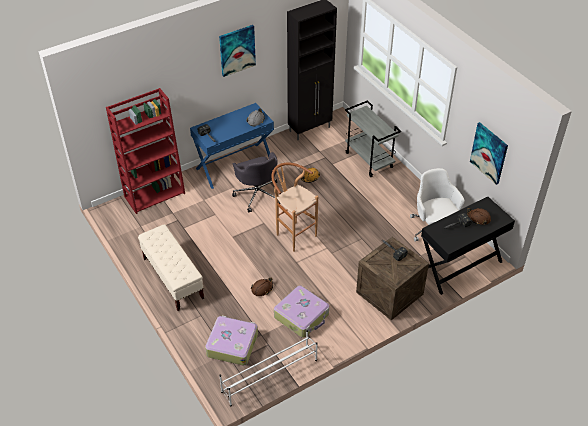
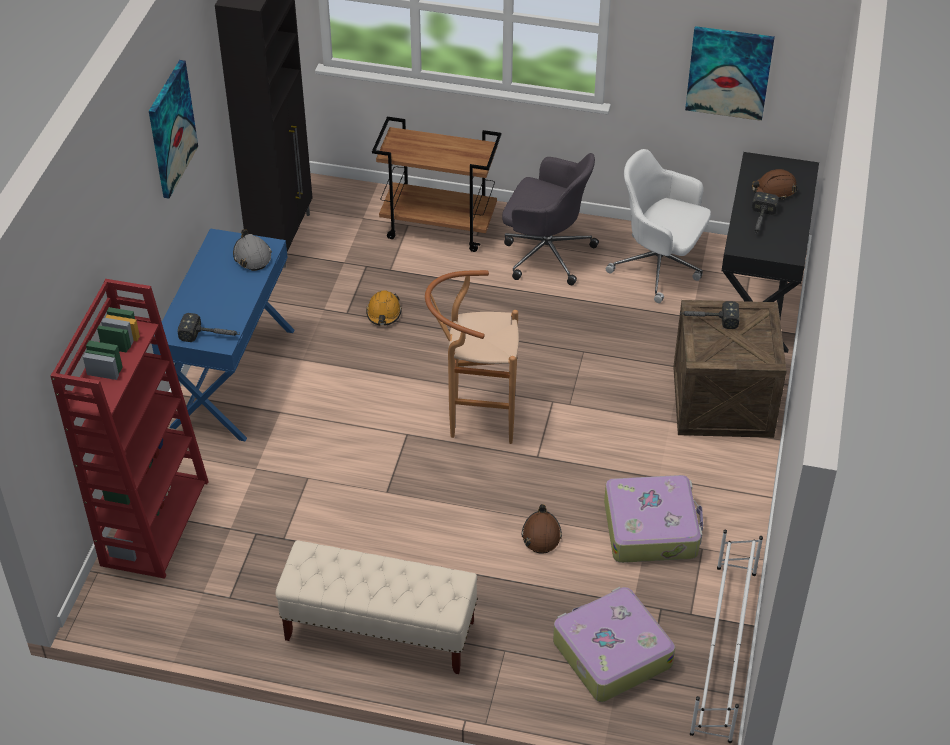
camera: 45 degrees left, 0 degrees up
(257, 194) = (335, 396): grey office chair -> grey office chair (546, 253)
(369, 160) = (439, 227): grey cart -> brown cart

